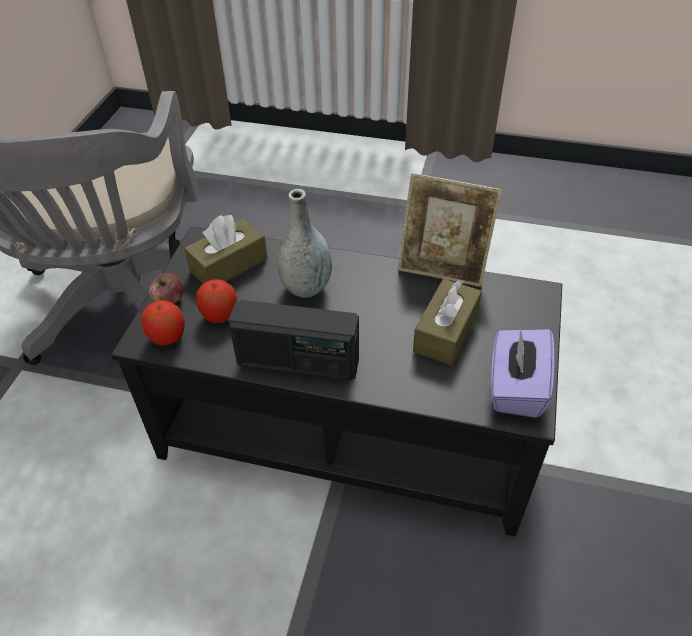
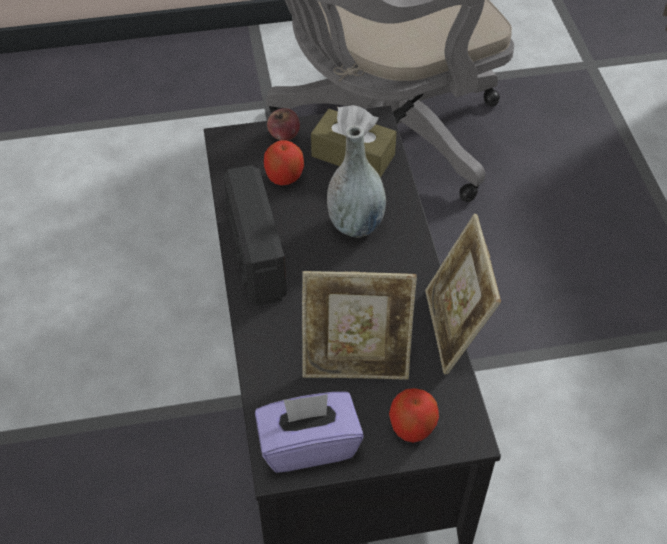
camera: 65 degrees right, 5 degrees up
(167, 337) = (240, 154): apple -> apple (412, 427)
(445, 332) = (356, 361): brown tissue box -> picture frame

